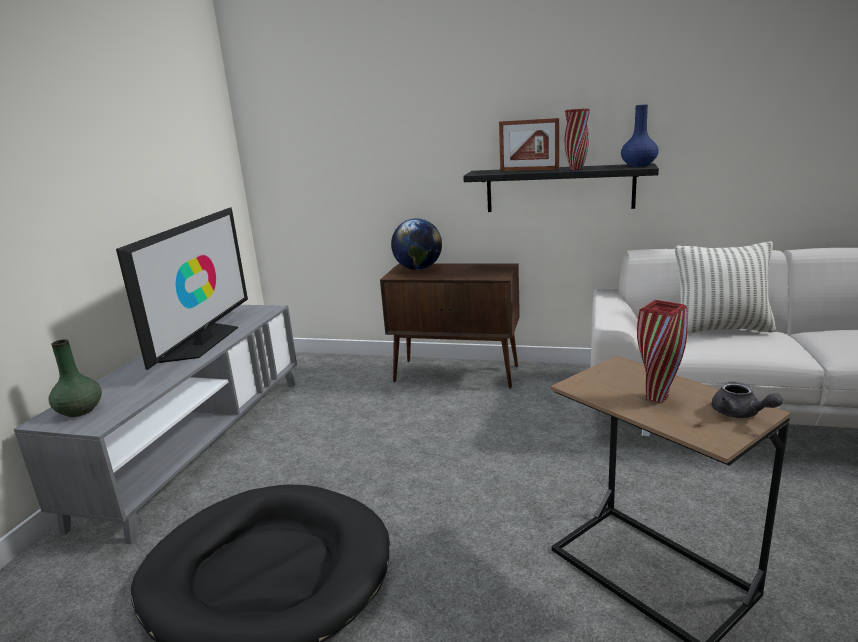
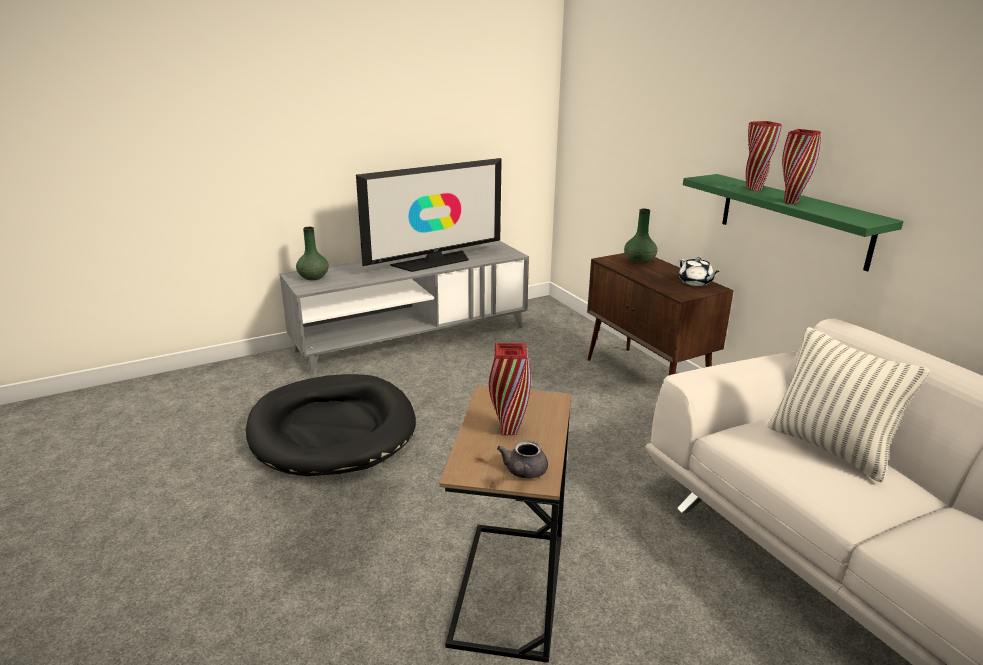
camera: 45 degrees right, 5 degrees up
(418, 269) = (639, 261): globe -> green vase
(487, 267) = (695, 282): none -> white teapot
(529, 170) = (754, 189): picture frame -> red vase
(559, 188) = (793, 220): black shelf -> green shelf
(638, 165) = (867, 217): blue vase -> none

